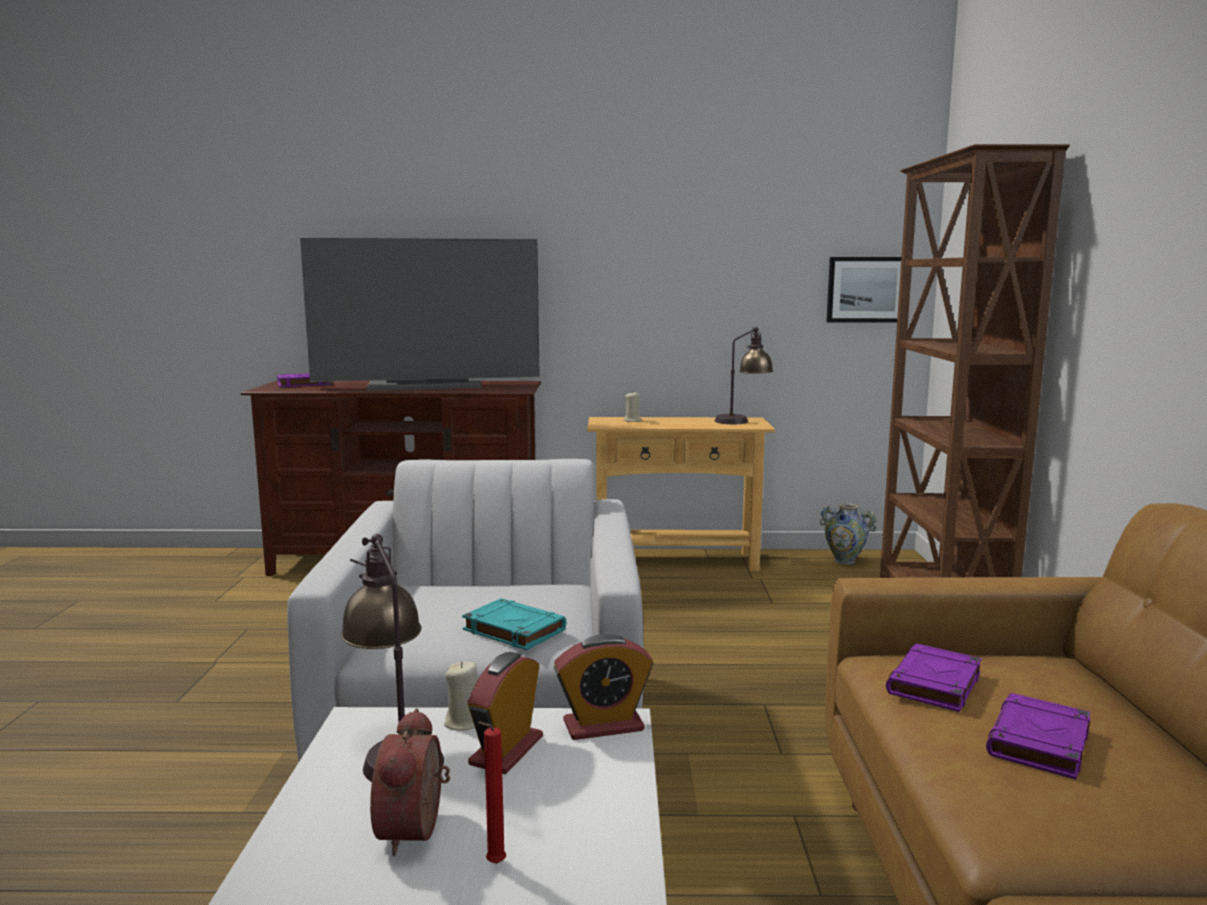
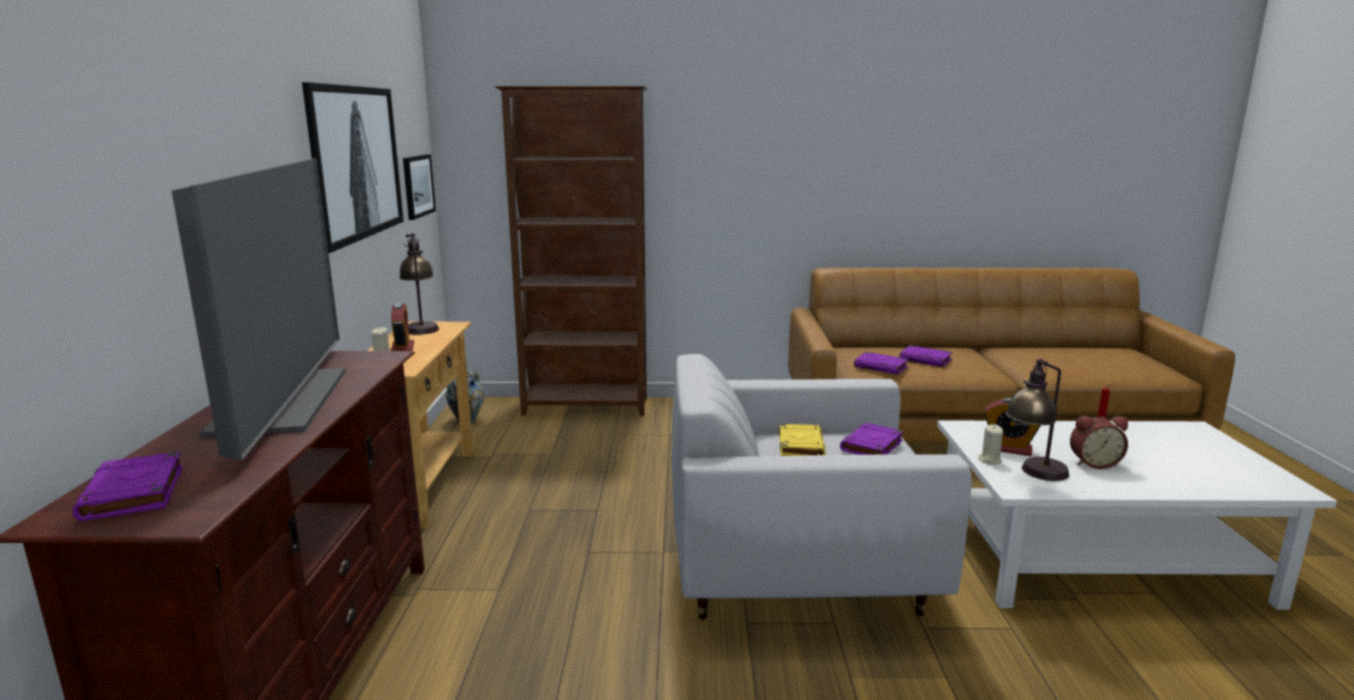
camera: 90 degrees left, 5 degrees up
(513, 630) = (871, 446): turquoise book -> purple book
(525, 593) = (800, 445): none -> yellow book
(603, 726) = (965, 429): alarm clock -> alarm clock (402, 348)
(704, 253) = (355, 162): none -> picture

